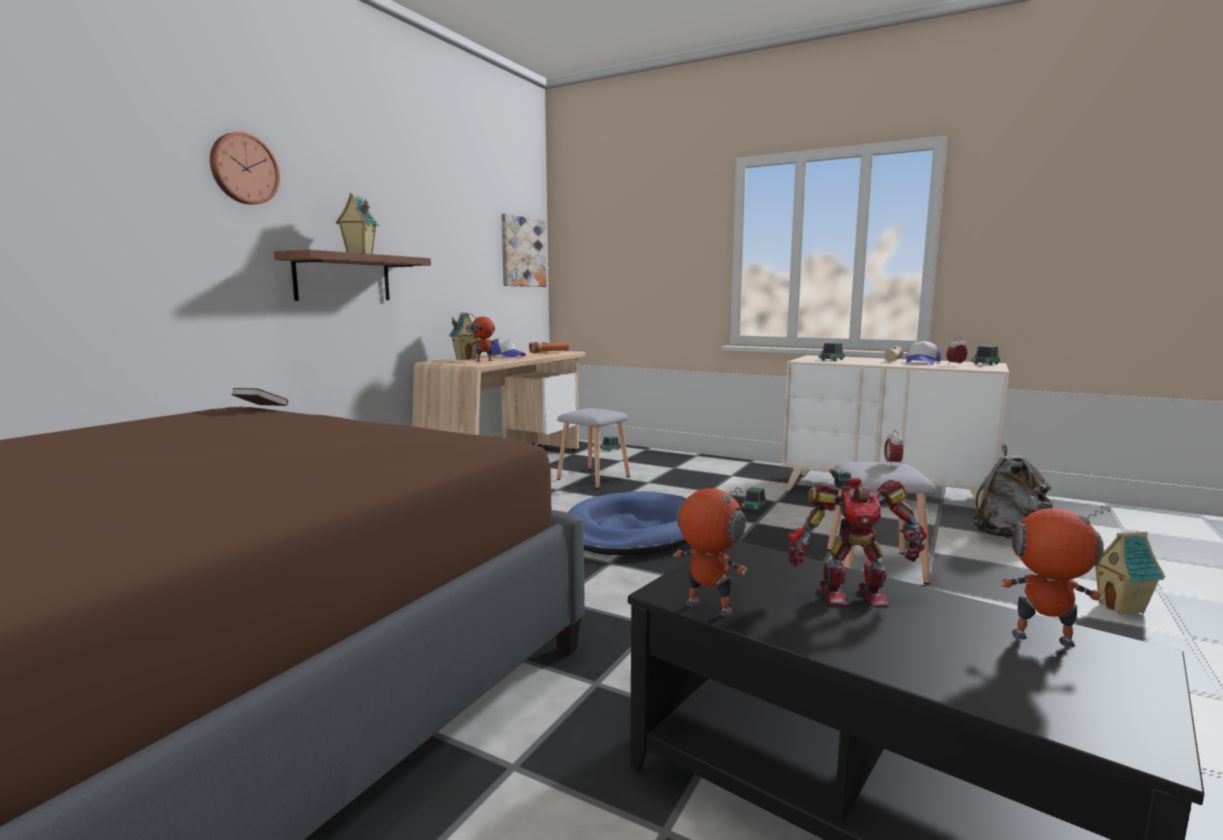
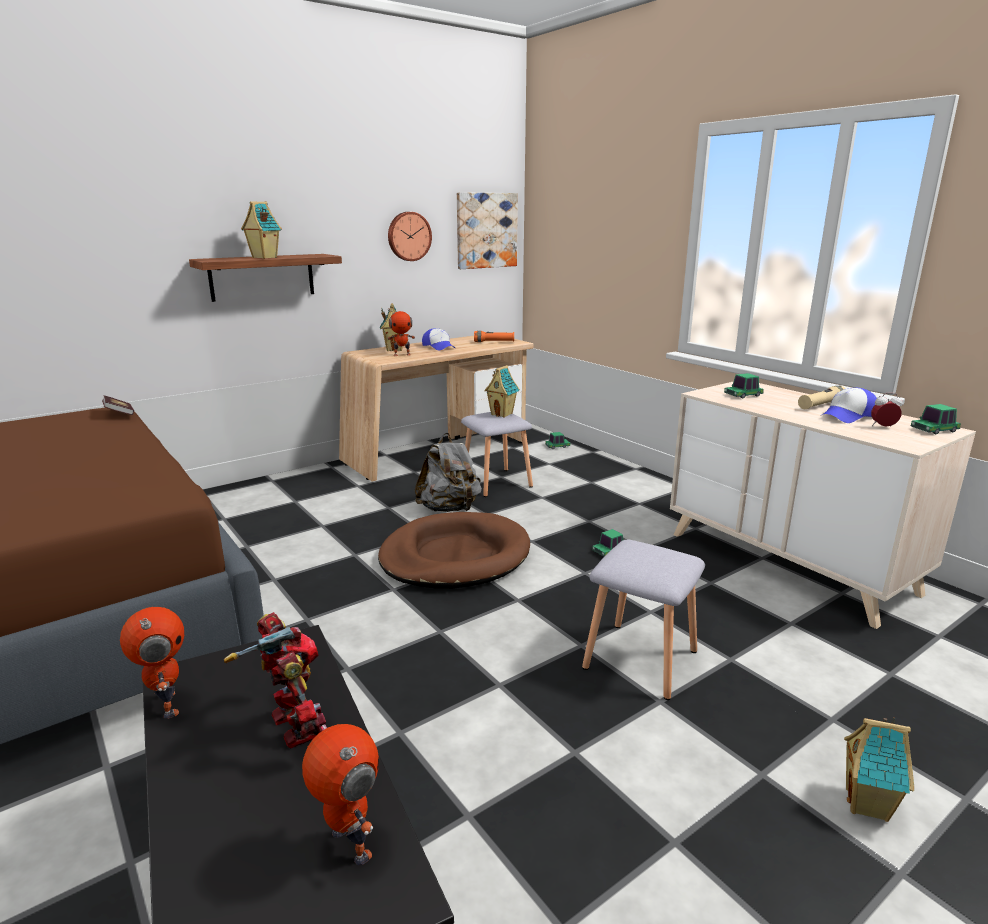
camera: 25 degrees right, 10 degrees up
(243, 169) = (155, 188): wall clock -> wall clock (408, 236)
(596, 409) = (502, 414): none -> toy house
(632, 531) = (455, 556): blue dog bed -> brown dog bed
(850, 594) = (294, 727): toy robot -> toy robot turned 150 degrees counterclockwise
(892, 464) = (668, 556): alarm clock -> none
(1007, 535) = (865, 660): grey backpack -> grey backpack (449, 509)

